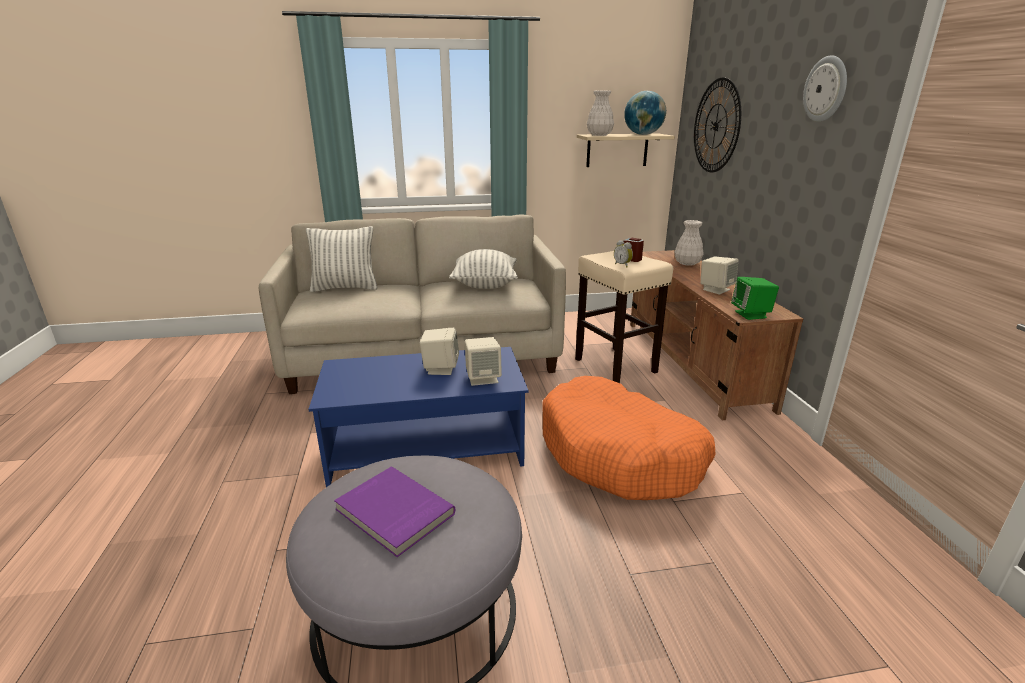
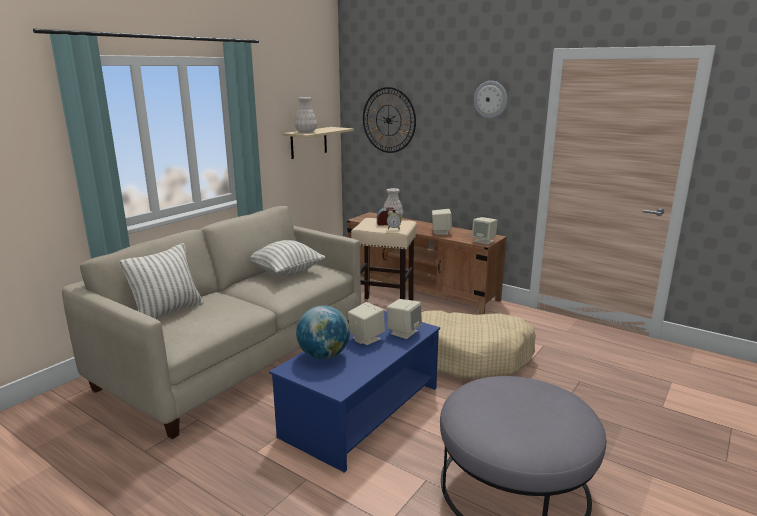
camera: 45 degrees left, 5 degrees down
(393, 513) = (520, 413): purple book -> none
(620, 454) = (470, 356): orange dog bed -> beige dog bed
(643, 134) = (331, 129): globe -> globe (324, 355)
(751, 314) = (484, 241): green speaker -> beige speaker

